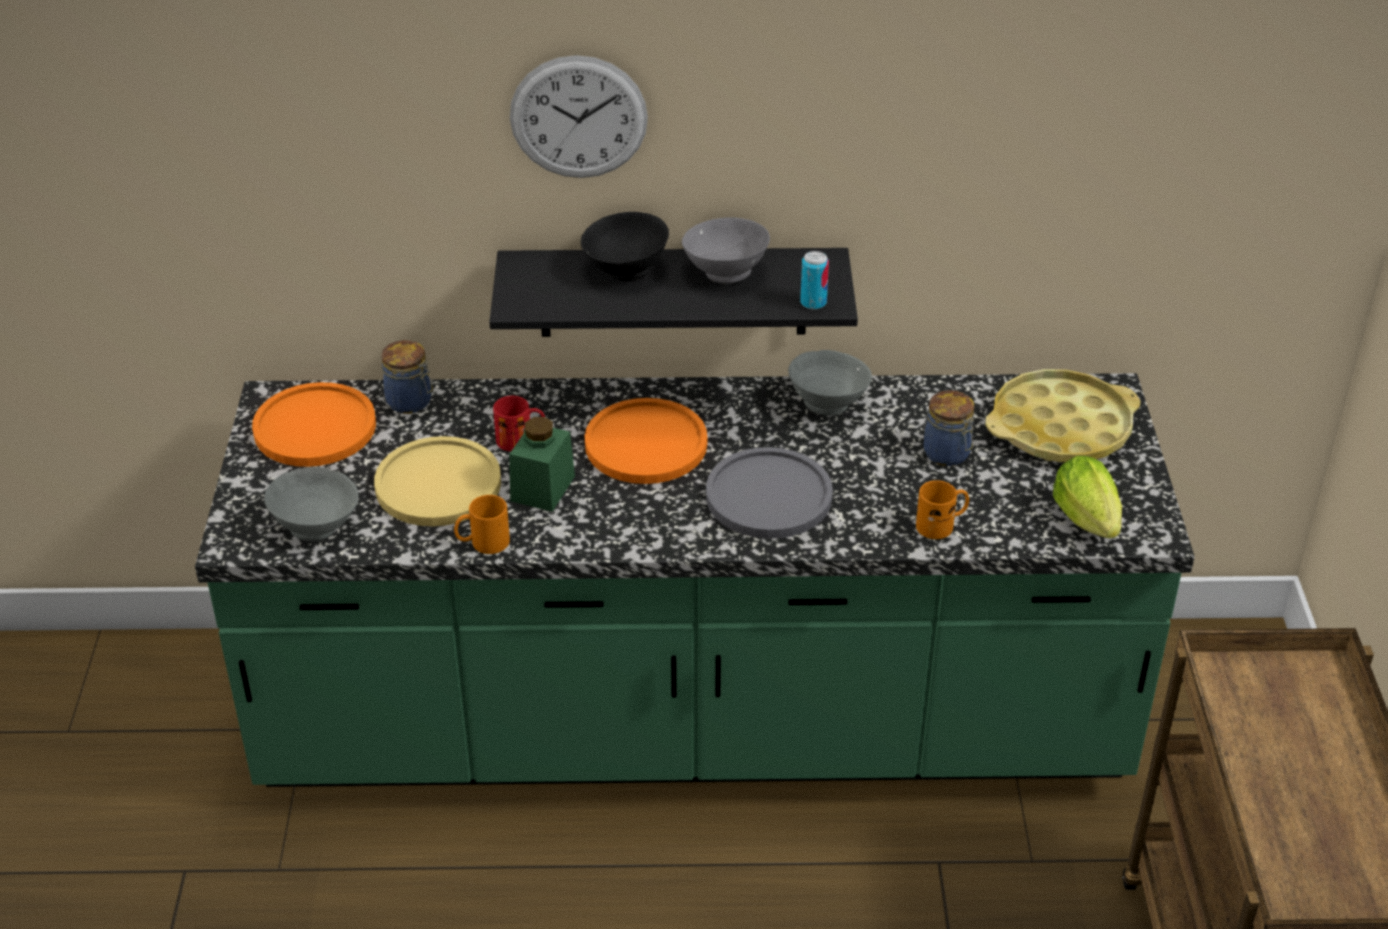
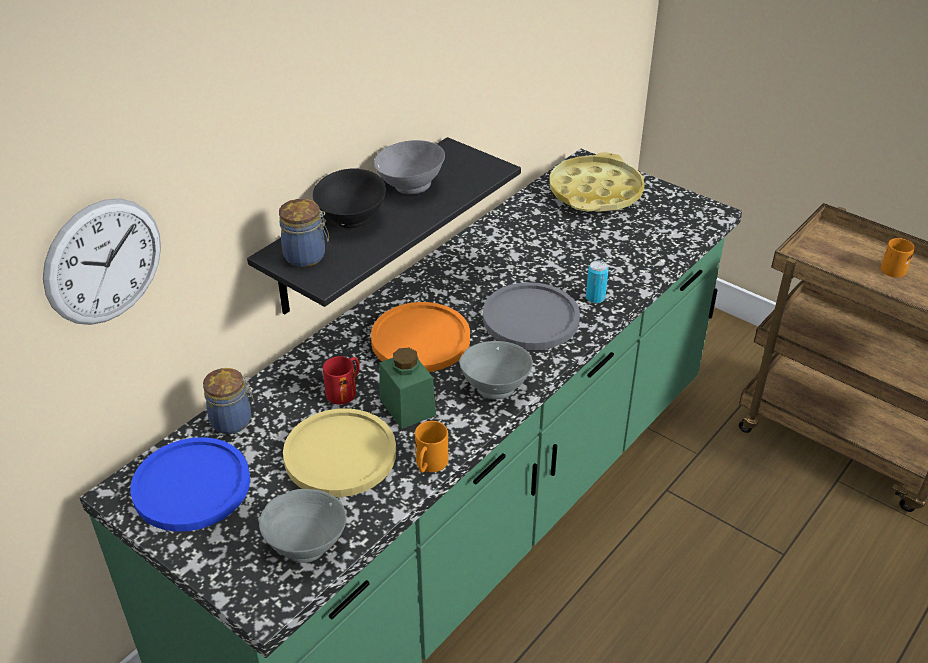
camera: 50 degrees left, 0 degrees up
(315, 427) = (191, 486): orange plate -> blue plate
(578, 117) = (288, 108): wall clock -> wall clock (104, 262)
(813, 302) = (486, 173): can -> can (595, 298)
(829, 403) = (476, 252): grey bowl -> grey bowl (496, 386)
(941, 524) = (629, 272): orange mug -> orange mug (893, 267)
(948, 454) = (573, 237): jar -> jar (307, 256)
(1089, 523) = (682, 226): lettuce -> none

